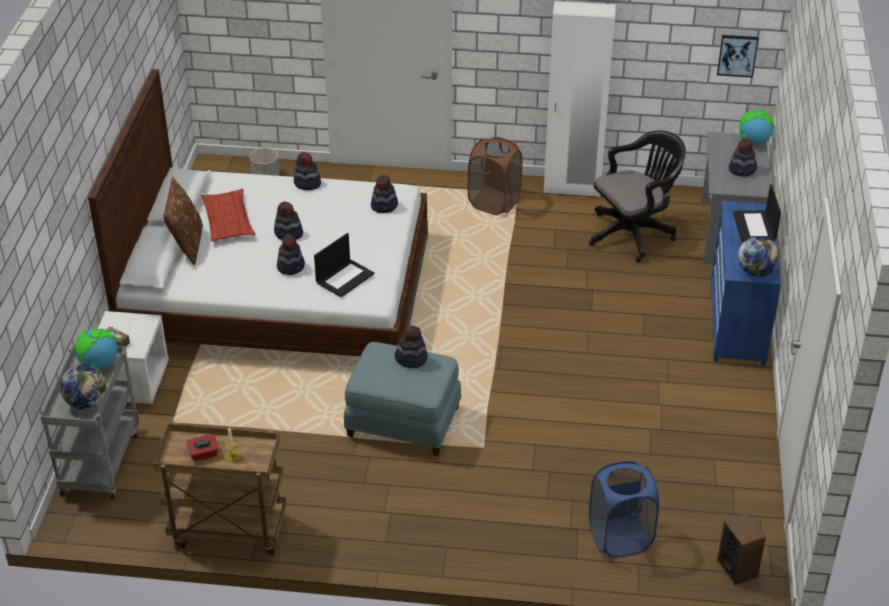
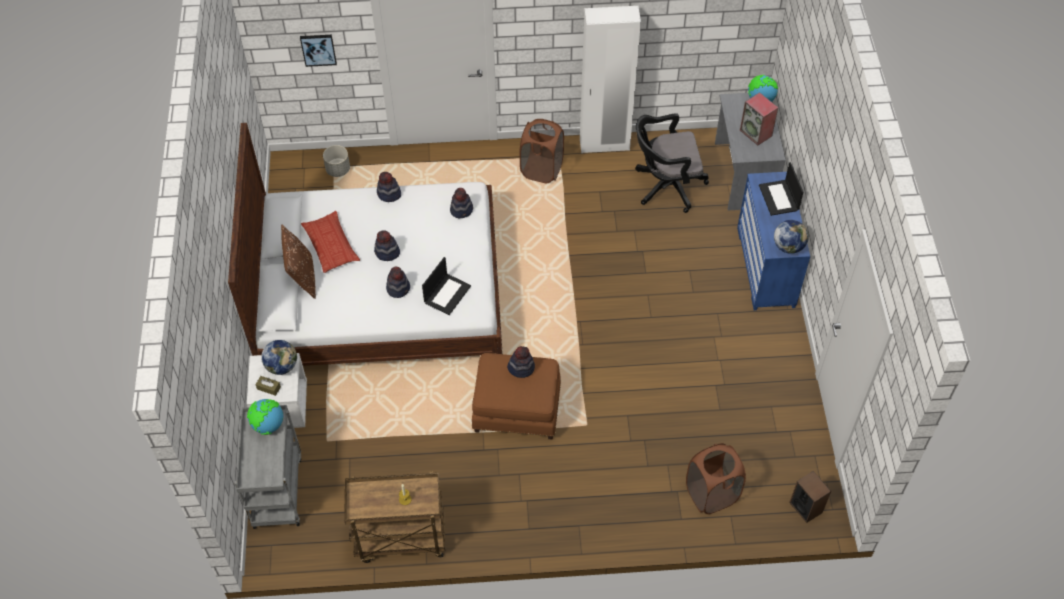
camera: 10 degrees left, 15 degrees up
(86, 402) = (269, 465): globe -> globe (282, 366)
(203, 454) = (381, 502): red tissue box -> none
(403, 423) = (516, 411): blue ottoman -> brown ottoman
(620, 538) = (711, 494): blue laundry basket -> brown laundry basket
(634, 233) = (665, 186): black office chair -> black office chair turned 150 degrees counterclockwise
(737, 55) = (742, 31): picture -> picture (318, 49)
(742, 170) = (756, 133): hat -> speaker

